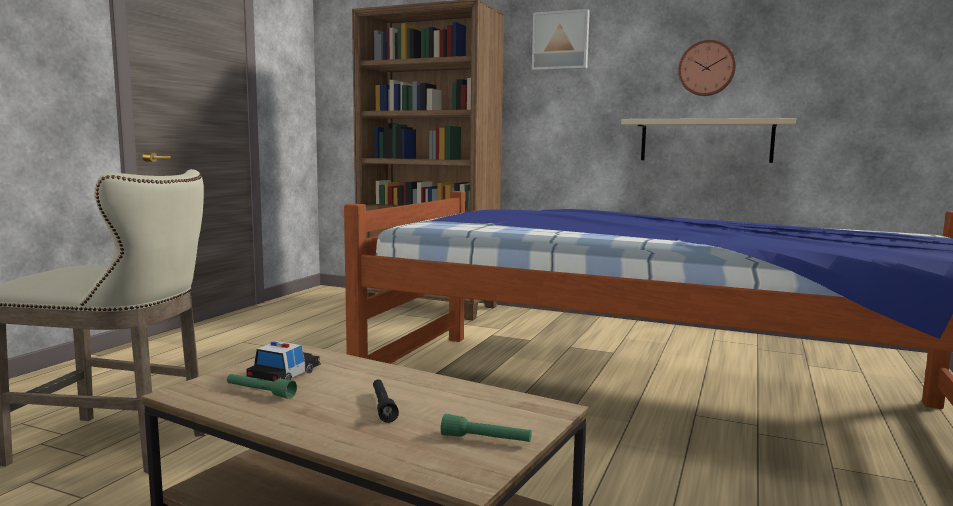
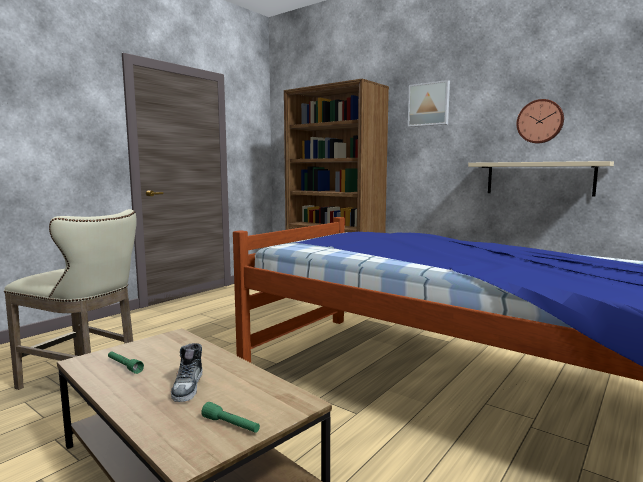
camera: 15 degrees right, 0 degrees up
(284, 374) = (151, 352): toy car -> none
(383, 406) = (188, 387): black flashlight -> shoe

